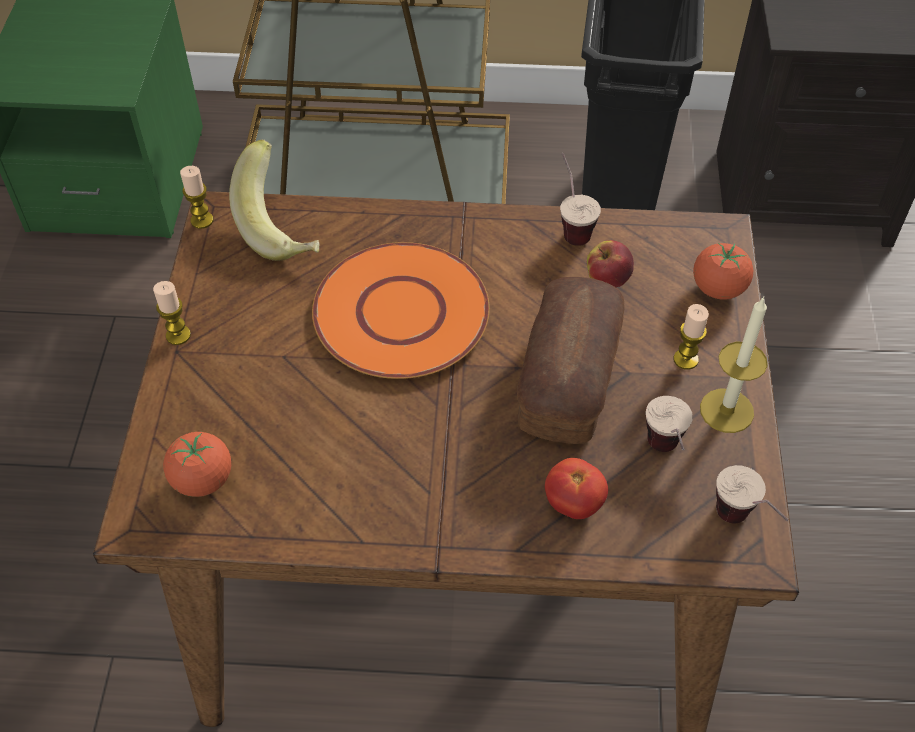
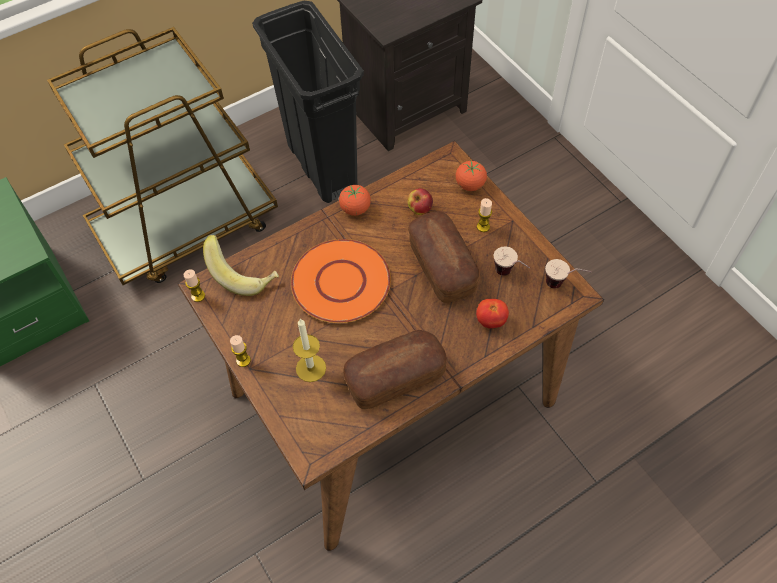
camera: 35 degrees left, 5 degrees up
(202, 480) = (322, 419): tomato -> tomato (355, 209)
(354, 491) = (395, 377): none -> bread
(571, 225) = (381, 192): cup -> none
(726, 410) = (517, 239): candle -> candle (311, 368)

